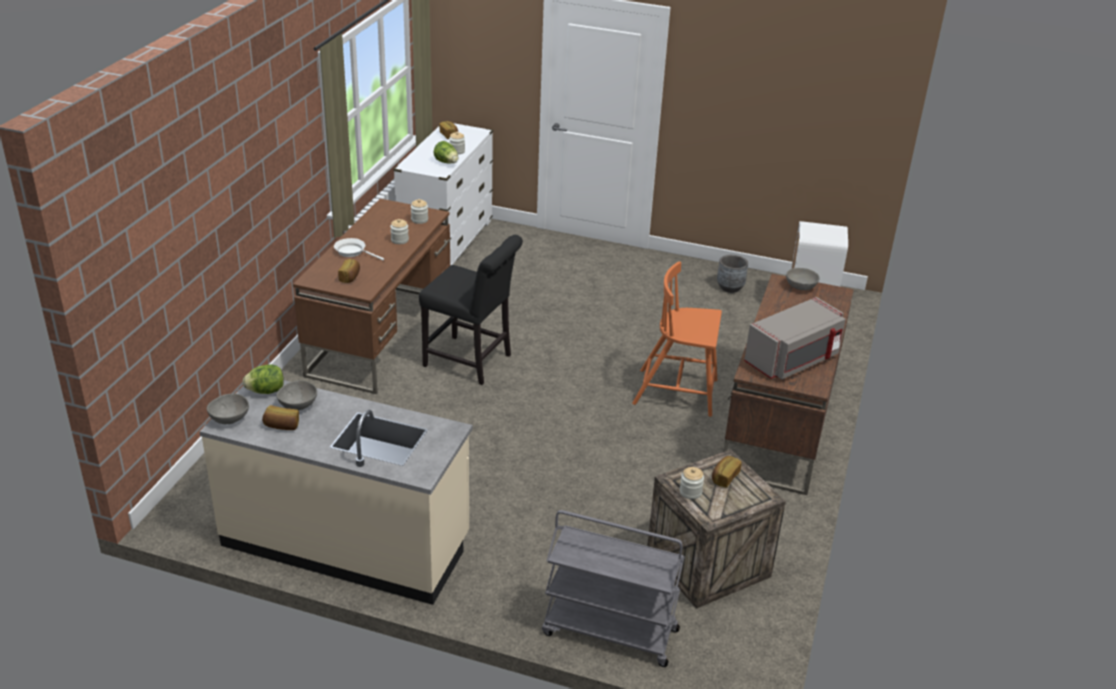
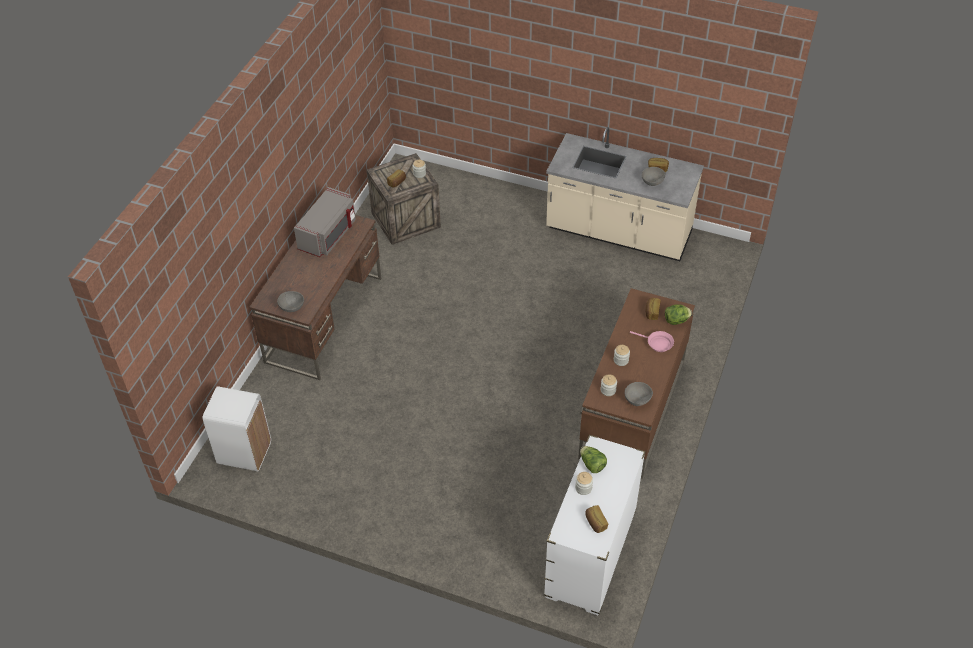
camera: 175 degrees left, 15 degrees up
(229, 419) = (690, 172): grey bowl -> grey bowl (637, 399)
(266, 391) = (675, 192): lettuce -> lettuce (676, 320)
(352, 252) = (657, 343): white frying pan -> pink frying pan
(471, 362) = (553, 380): black chair -> none
(609, 632) = (469, 185): grey cart -> none
(677, 392) = (392, 350): orange chair -> none
(730, 287) = (309, 483): grey planter -> none
(793, 360) = (328, 235): grey microwave -> grey microwave turned 150 degrees clockwise

